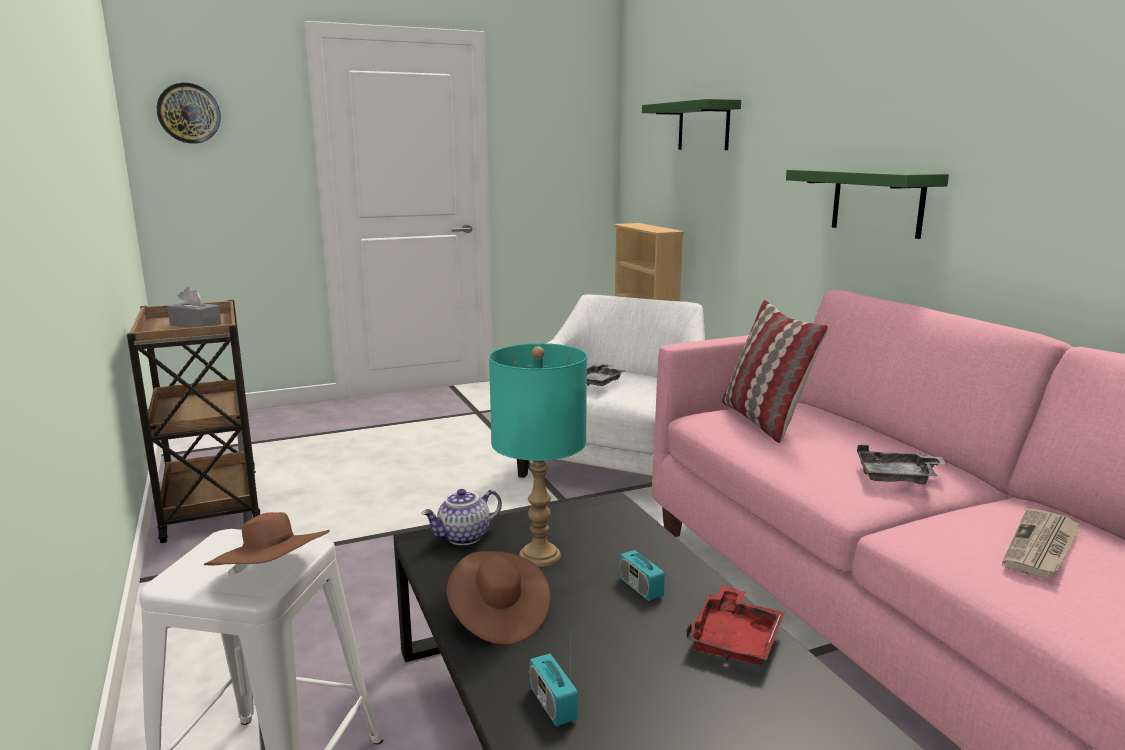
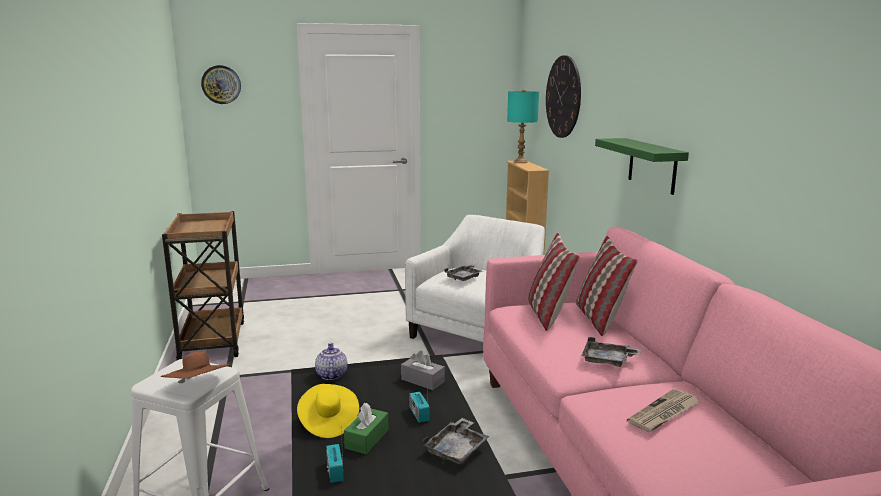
camera: 10 degrees right, 0 degrees up
(195, 324) = (206, 227): grey tissue box -> grey tissue box (422, 380)
(464, 537) = (330, 375): teapot -> teapot turned 105 degrees clockwise
(498, 617) = (328, 422): brown hat -> yellow hat
(540, 555) = (370, 390): turquoise table lamp -> turquoise table lamp (520, 162)
(577, 638) = (367, 439): none -> green tissue box
(703, 126) = (563, 97): green shelf -> wall clock
(735, 639) = (457, 449): red tray -> grey tray
(838, 422) = (599, 319): none -> pillow

